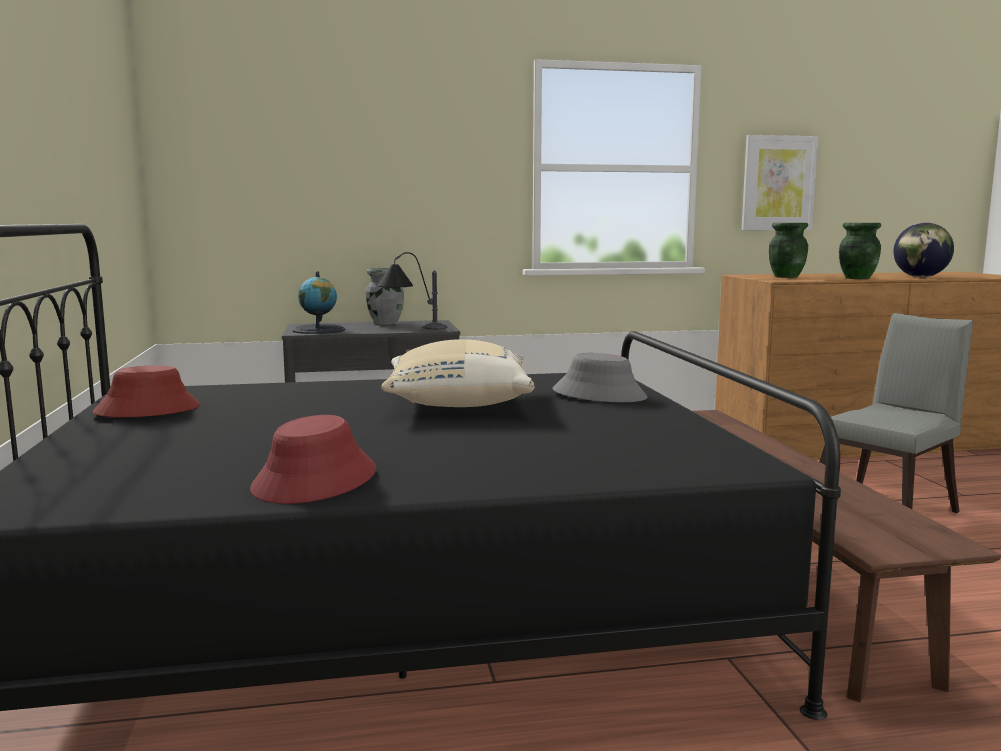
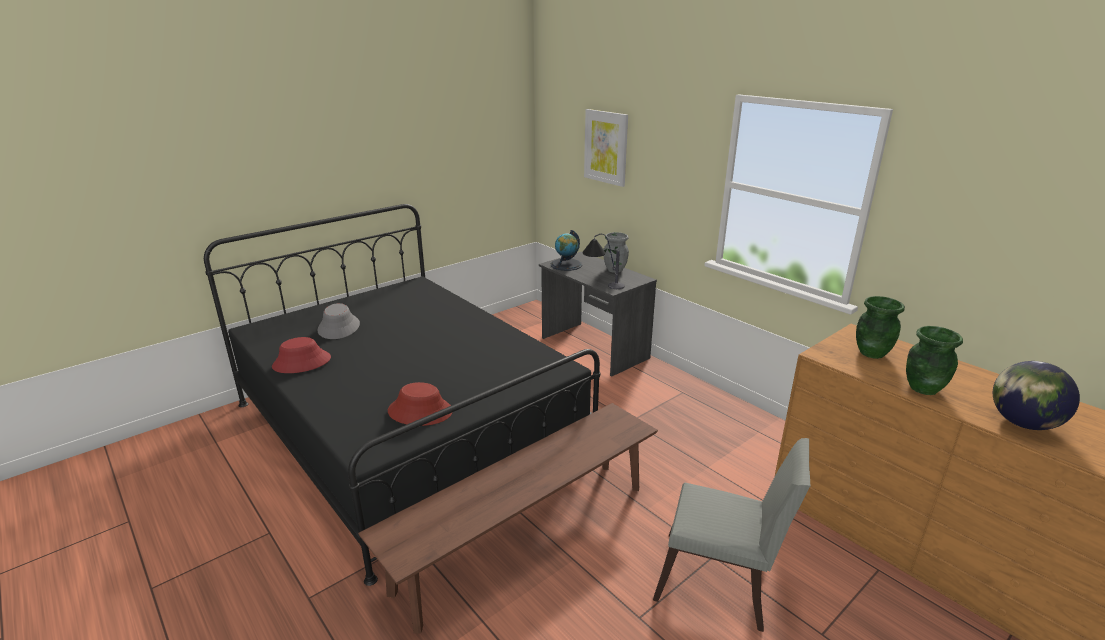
camera: 60 degrees right, 15 degrees up
(148, 410) = (387, 297): red hat -> red hat (420, 411)
(457, 403) = (450, 350): beige pillow -> none
(599, 394) = (506, 380): grey hat -> grey hat (339, 327)
(778, 183) = (965, 250): picture -> picture (606, 147)

